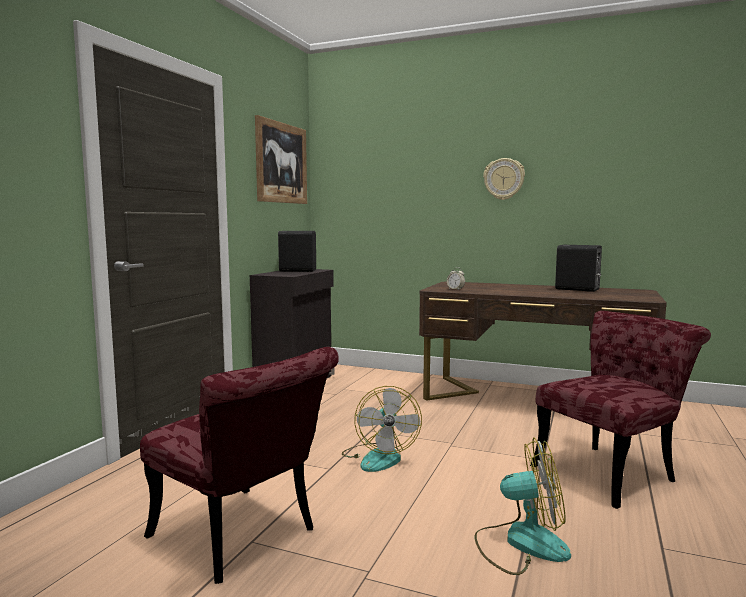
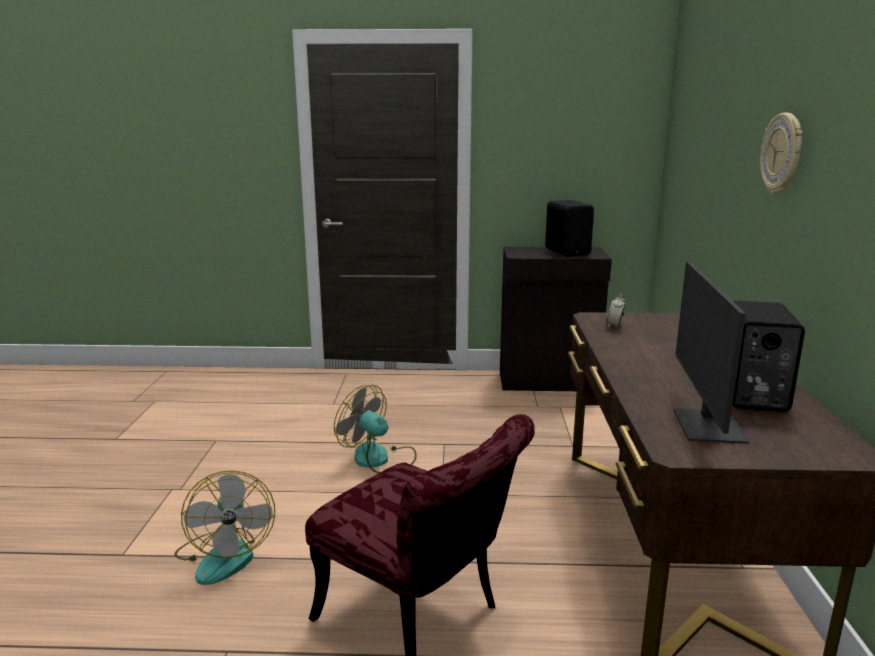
camera: 70 degrees right, 10 degrees up
(243, 539) = (218, 437): red chair -> none
(281, 163) = (588, 113): picture -> none
(379, 457) = (379, 459): fan -> fan turned 60 degrees clockwise
(617, 295) = (706, 426): none -> monitor

